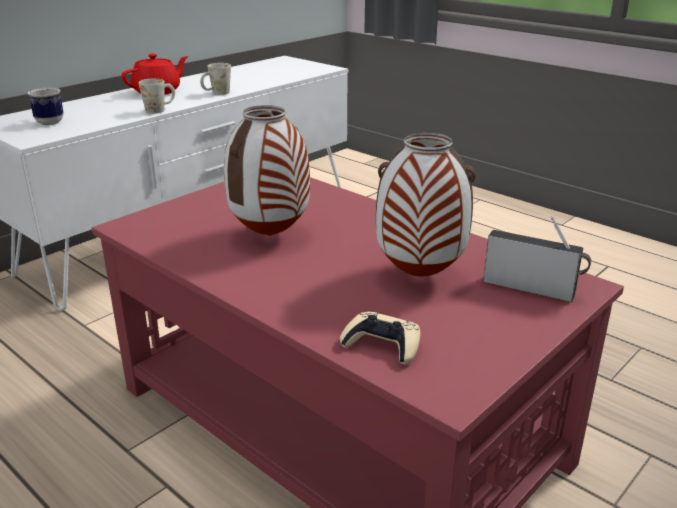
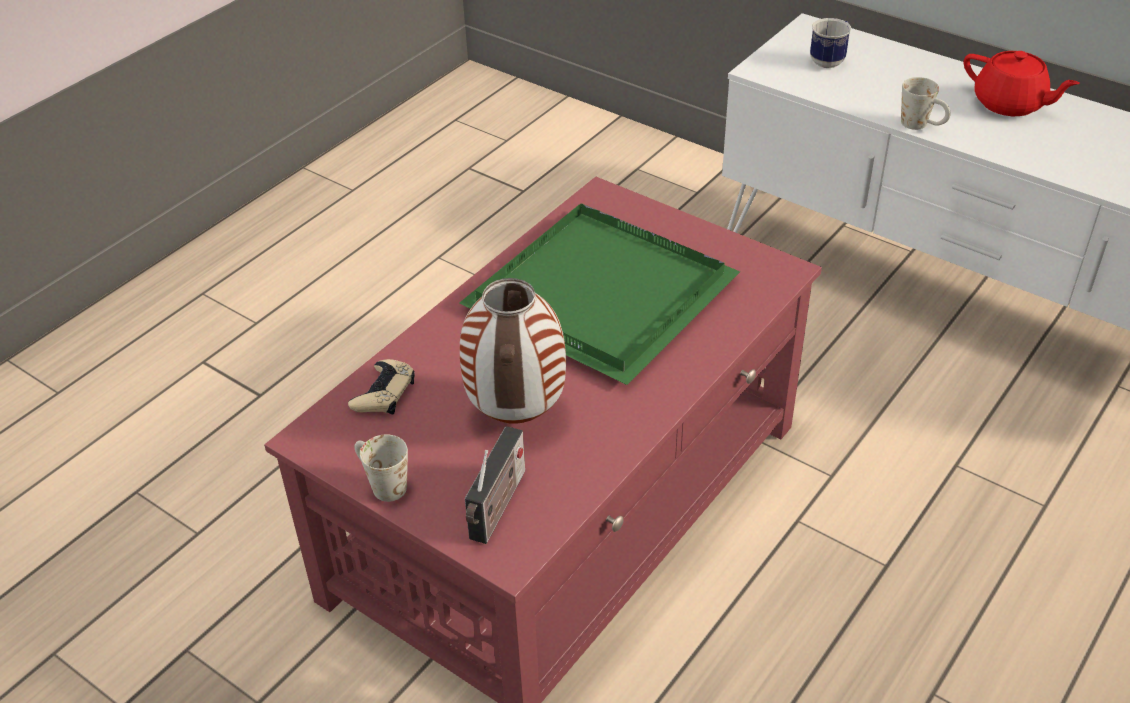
camera: 85 degrees right, 15 degrees up
(216, 93) = (1032, 155): white mug -> white mug (381, 484)
(270, 236) = (595, 295): vase -> green tray

